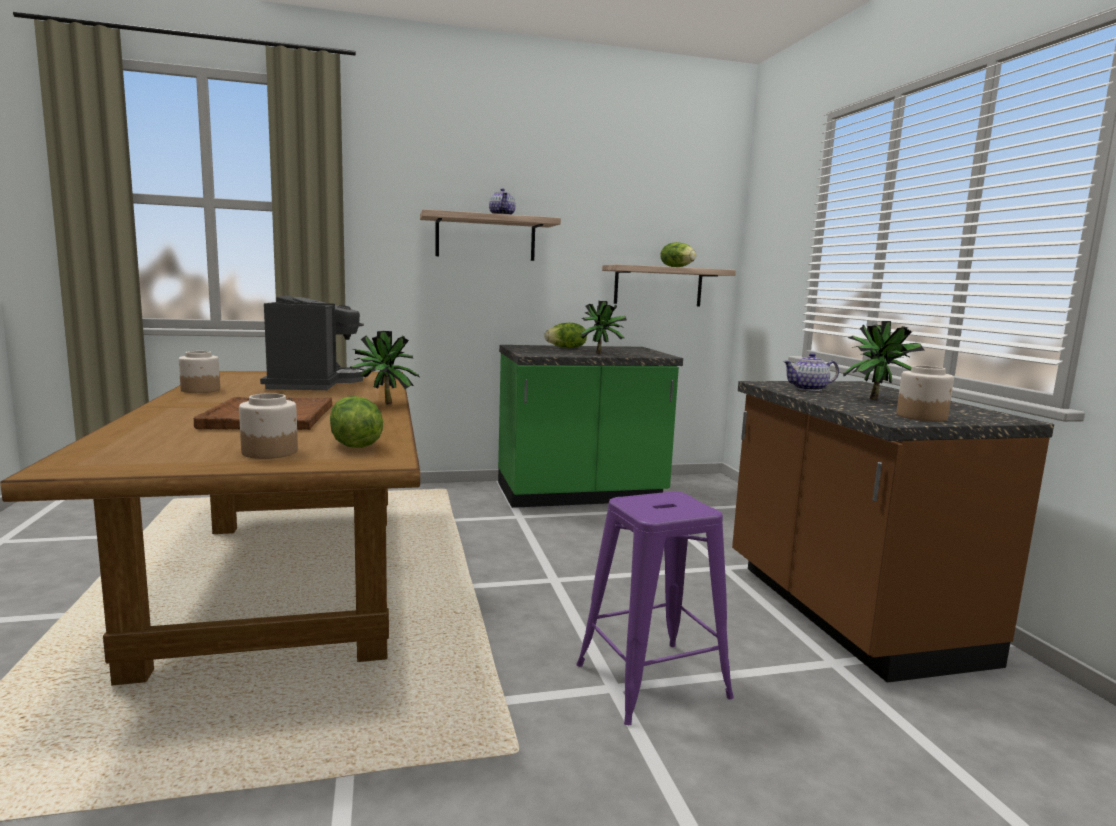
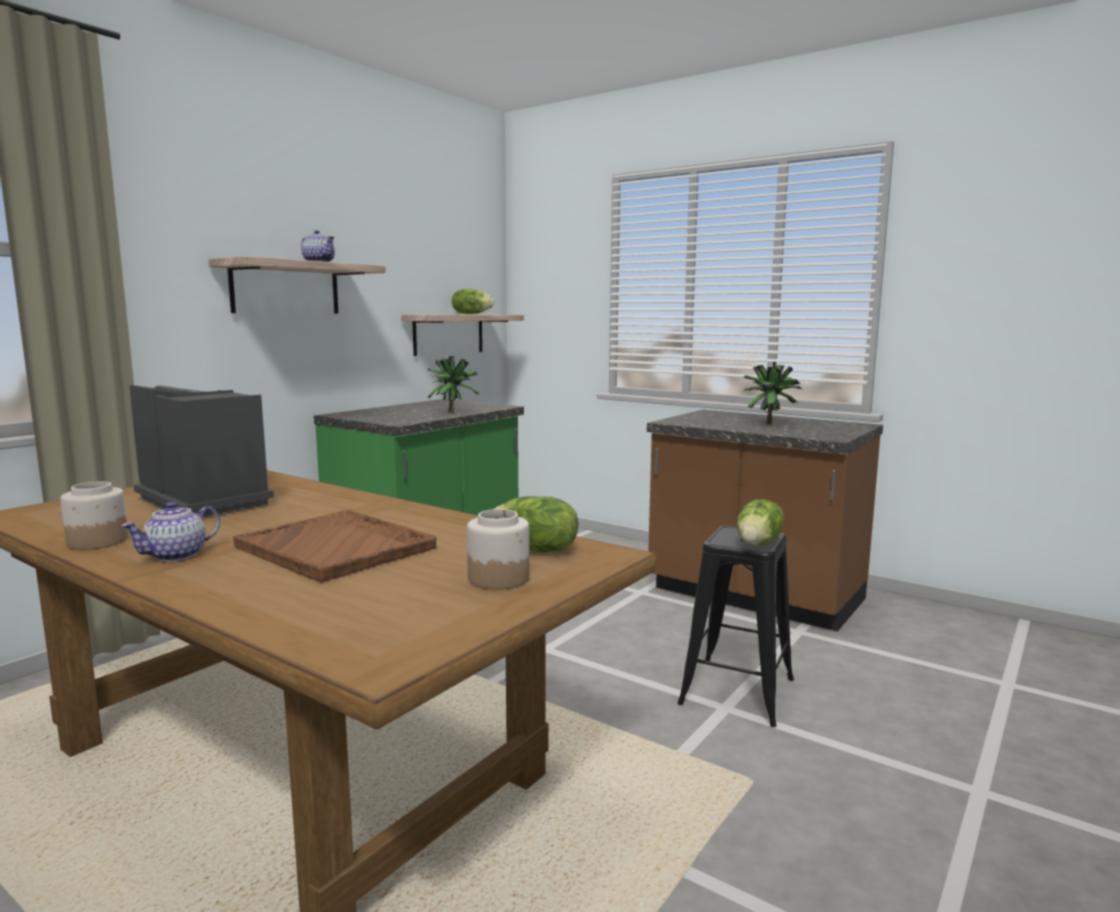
camera: 40 degrees left, 0 degrees up
(383, 404) = (389, 506): potted plant -> none
(566, 348) = (394, 410): lettuce -> lettuce (759, 543)
(651, 681) = (737, 692): purple stool -> black stool
(809, 389) = (709, 422): teapot -> teapot (177, 555)
(922, 417) = (832, 432): jar -> none

